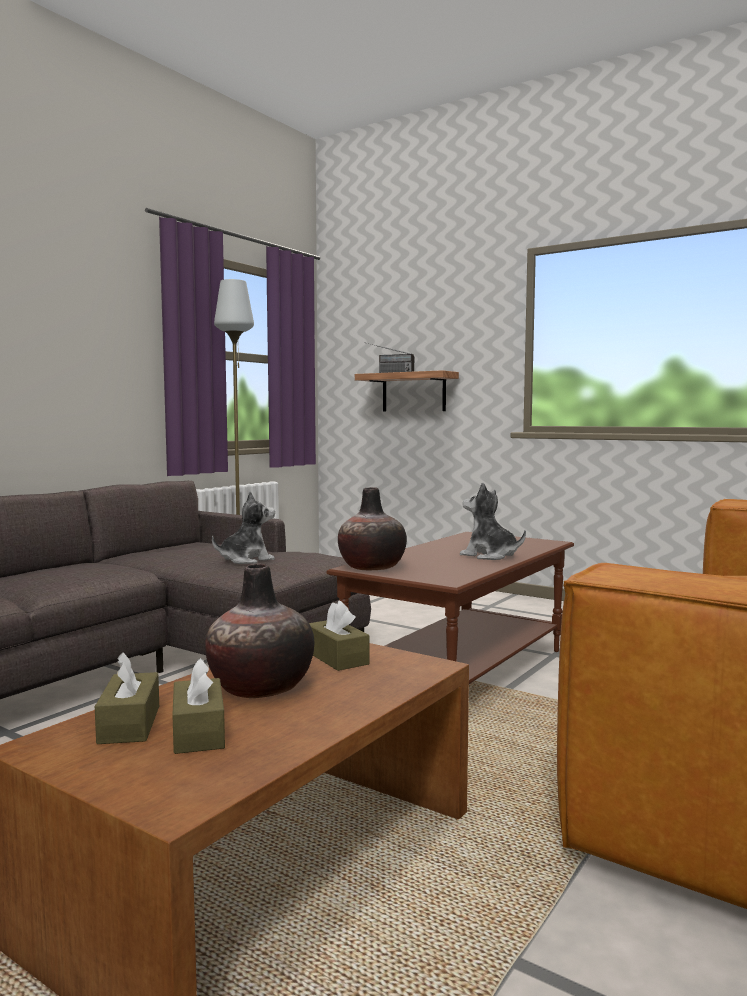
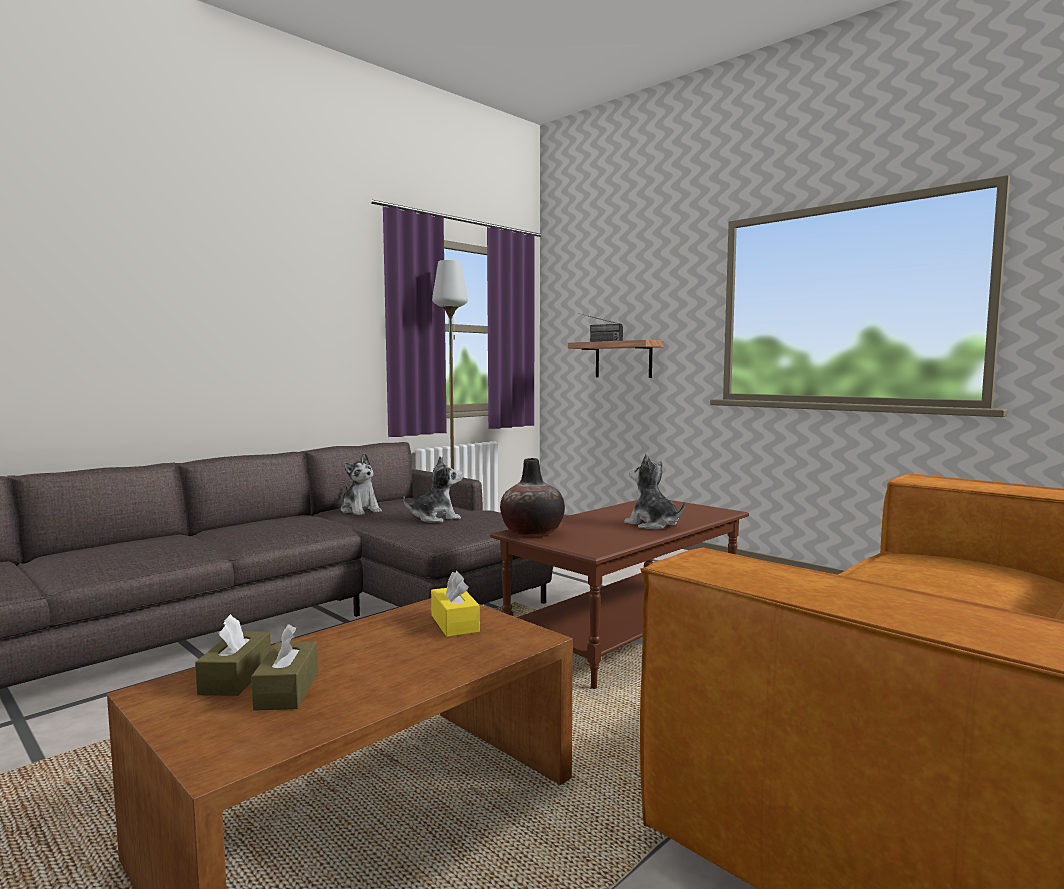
camera: 10 degrees right, 0 degrees up
(153, 555) = (360, 510): none -> plush toy
(260, 688) = (368, 649): vase -> none
(337, 658) = (454, 623): brown tissue box -> yellow tissue box

